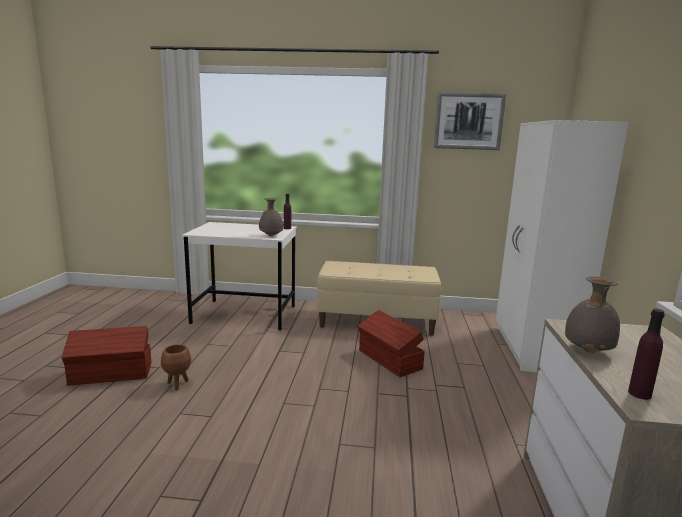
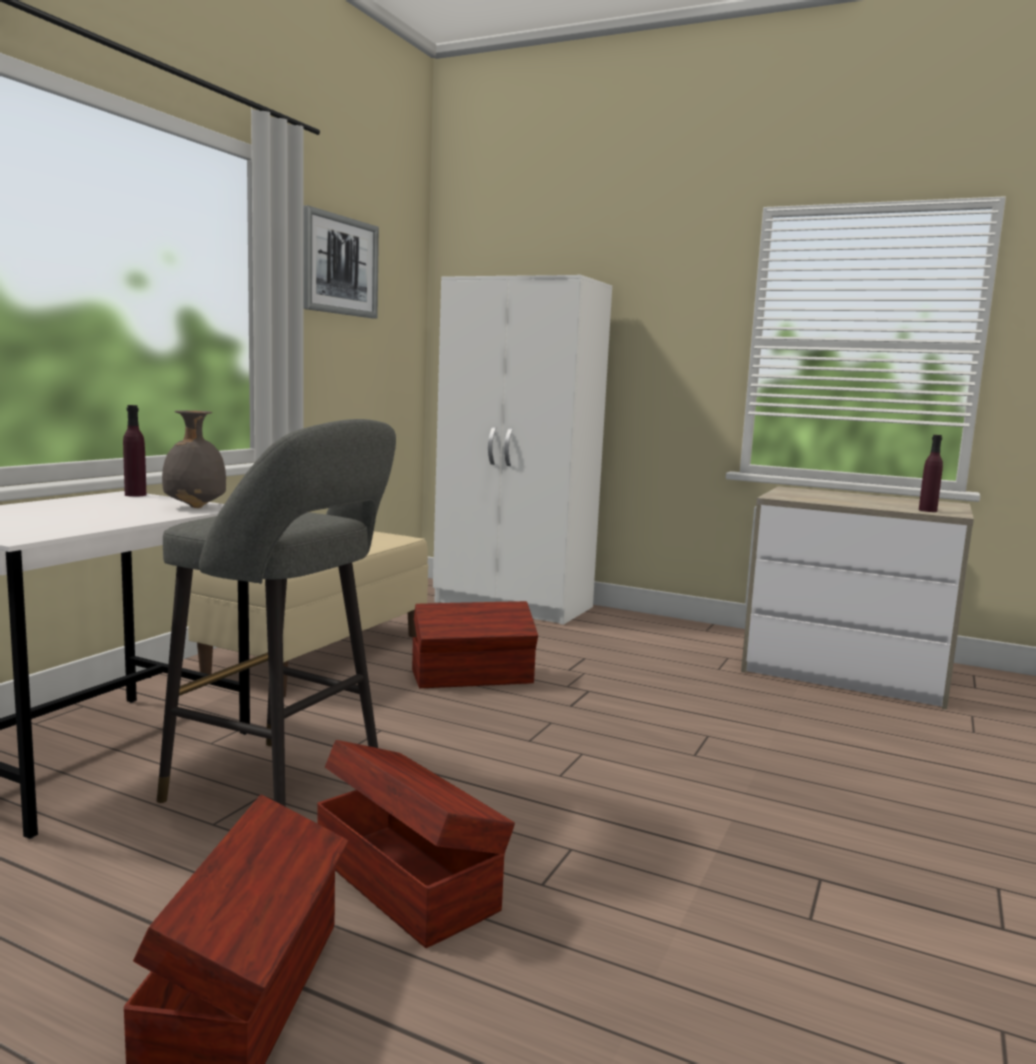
camera: 70 degrees left, 5 degrees down
(177, 384) = (407, 880): brown planter -> brown storage box
(236, 348) = (284, 790): none -> grey stool
(586, 350) = (842, 504): grey vase -> none

